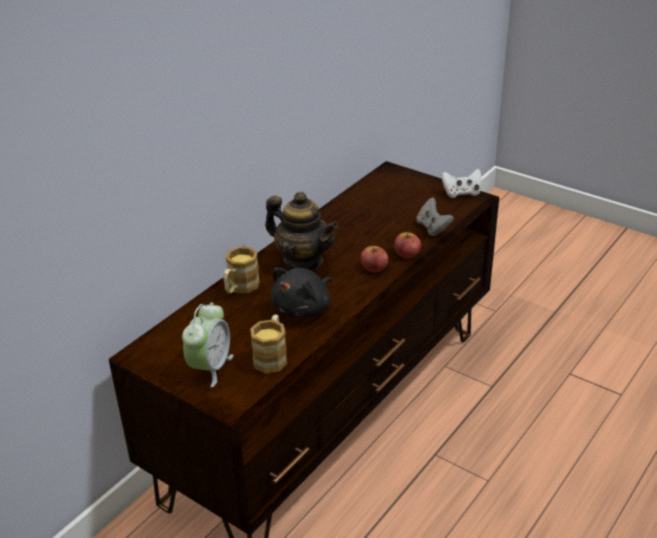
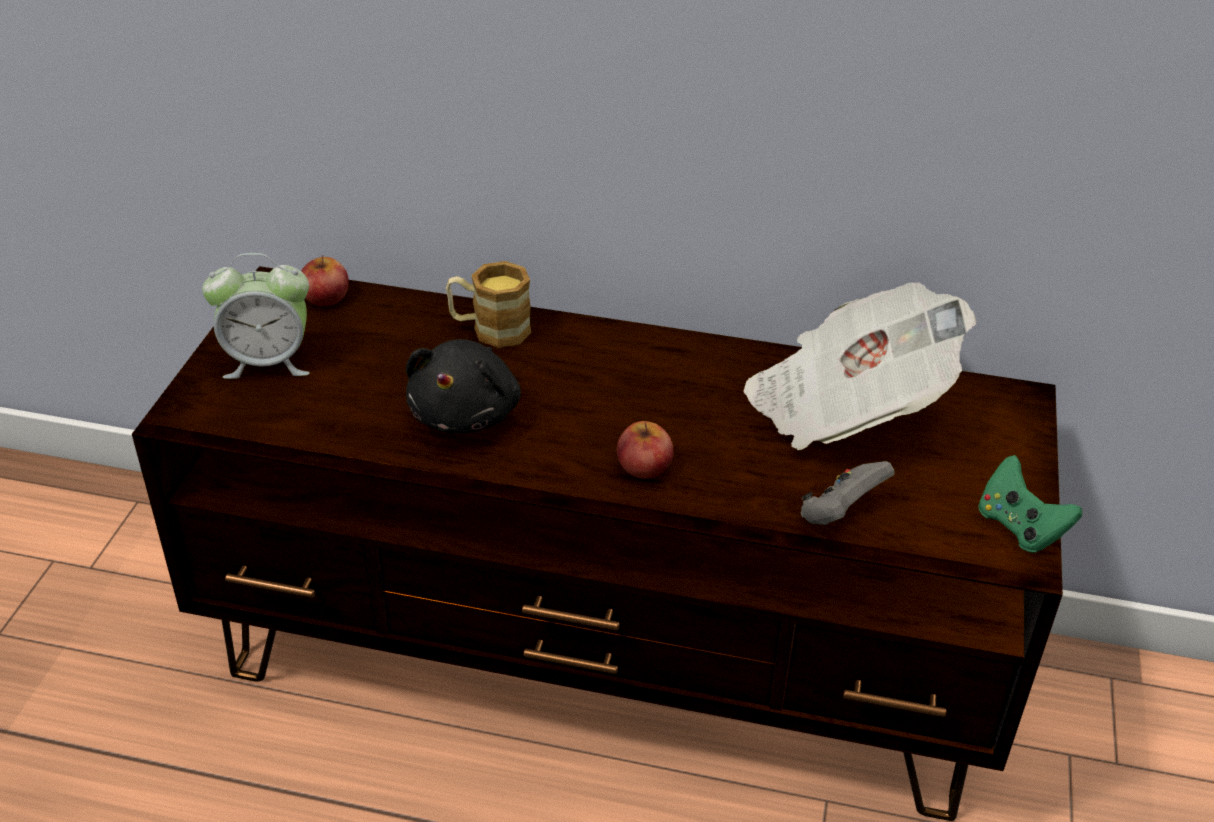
camera: 65 degrees right, 5 degrees up
(272, 356) = (320, 415): mug -> none
(303, 261) = (608, 374): teapot -> none
(304, 308) = (467, 414): black plush toy -> black plush toy turned 90 degrees counterclockwise
(369, 208) = (847, 407): none -> newspaper
(407, 253) = (720, 498): apple -> apple (325, 296)
(461, 193) = (1019, 527): white game controller -> green game controller

